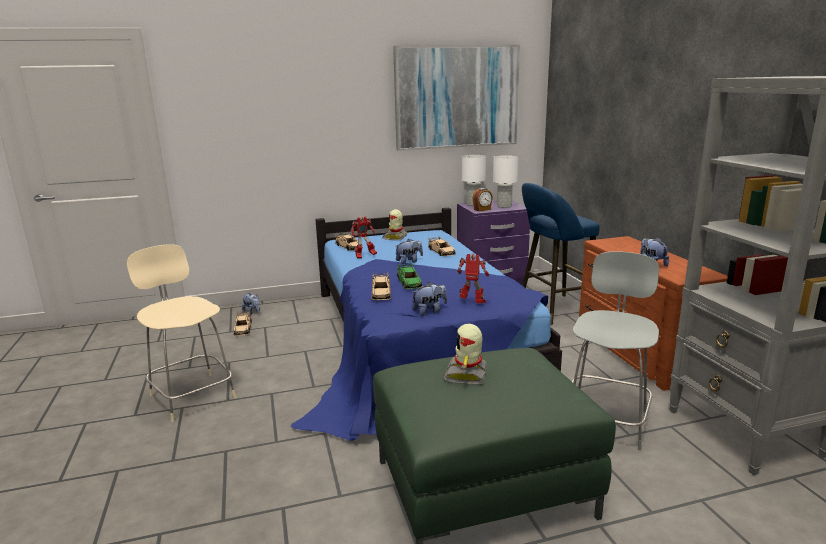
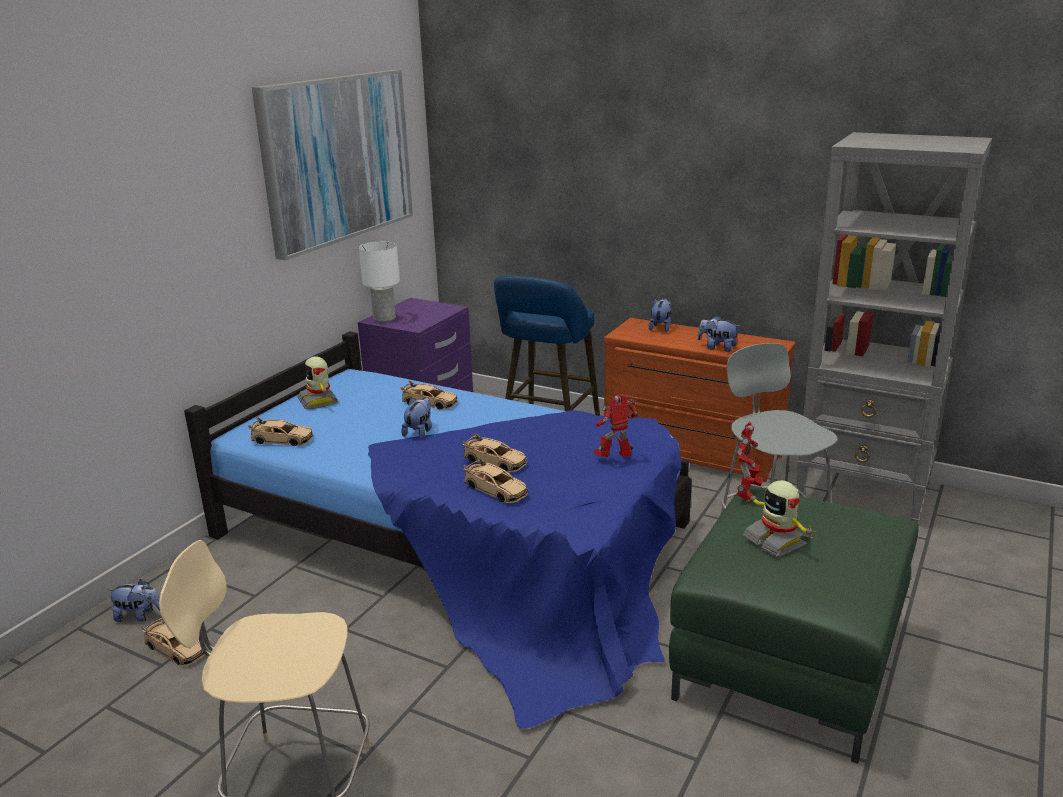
camera: 45 degrees left, 5 degrees up
(364, 256) = (342, 447): toy robot -> toy robot (747, 494)
(409, 282) = (495, 462): green toy car -> beige toy car
(429, 311) = (596, 489): plush toy -> plush toy (660, 327)
(482, 209) = (415, 323): alarm clock -> none
(504, 206) = (430, 311): white table lamp -> none

